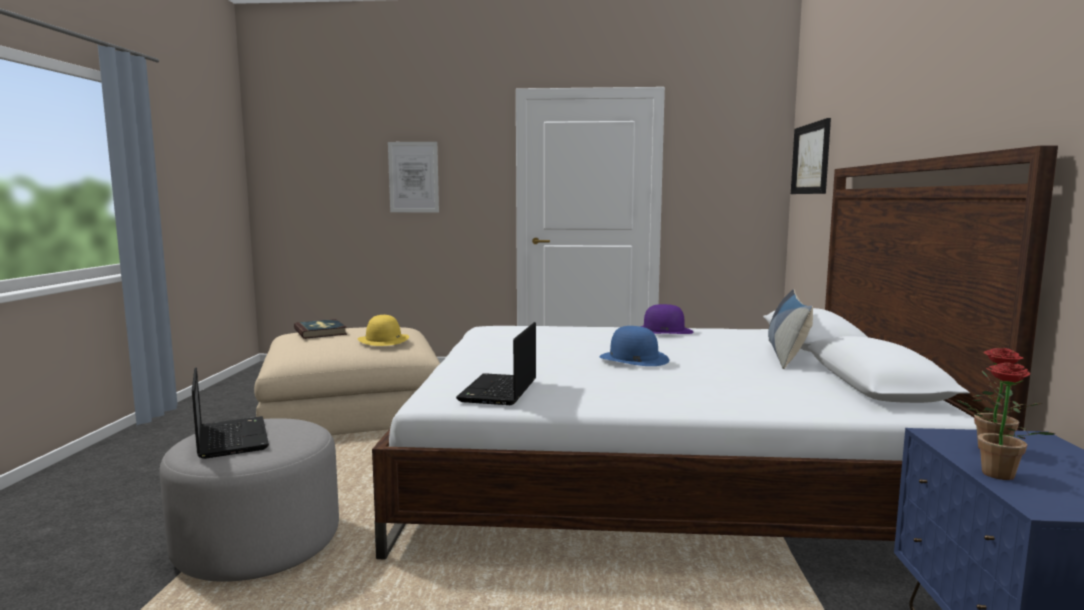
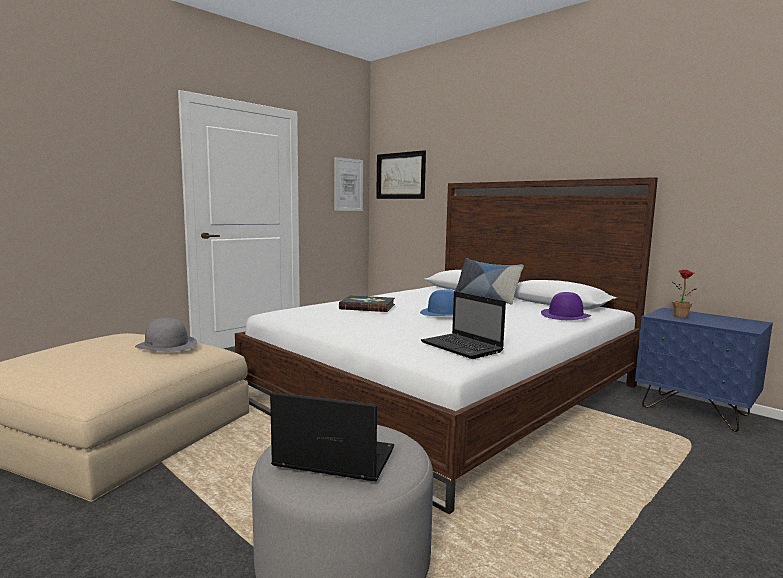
camera: 50 degrees left, 0 degrees up
(320, 332) = (56, 354): book -> book (367, 306)
(383, 340) = (167, 345): yellow hat -> grey hat
(413, 177) = (67, 168): picture -> picture (348, 185)
(664, 331) = (390, 296): purple hat -> purple hat (565, 315)
(992, 475) = (711, 324): potted plant -> none

